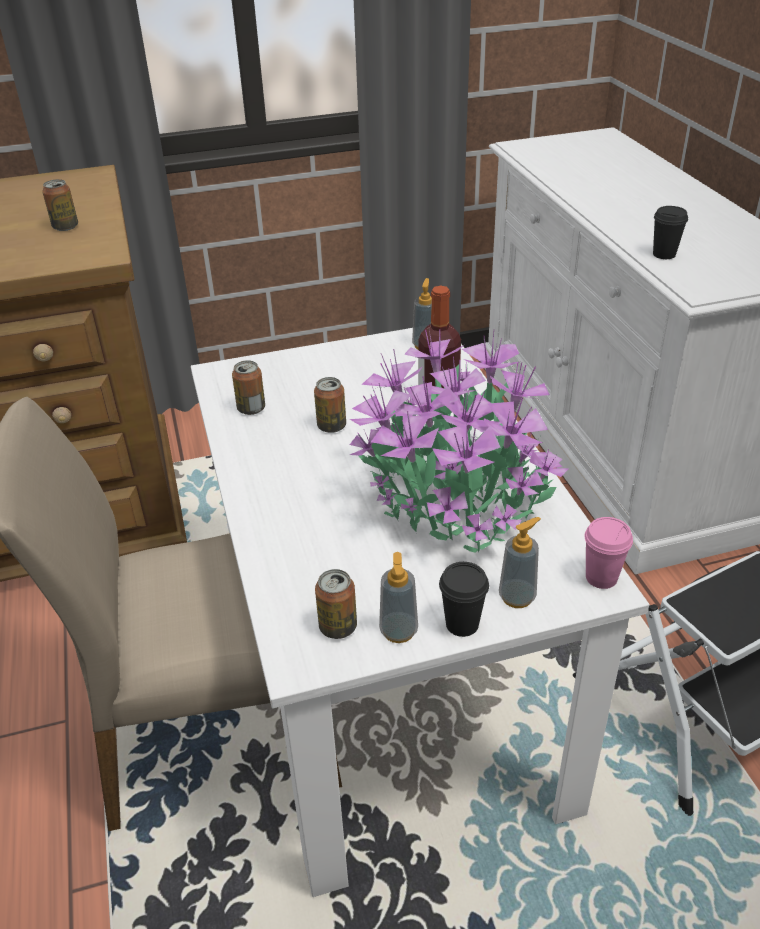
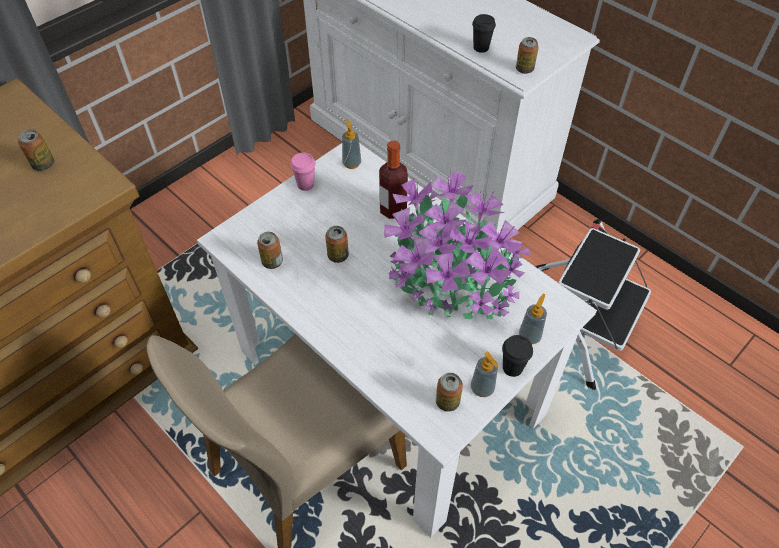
camera: 30 degrees left, 15 degrees up
(601, 577) = (564, 303): pink cup -> pink cup (305, 184)
(710, 286) = (524, 69): none -> can

